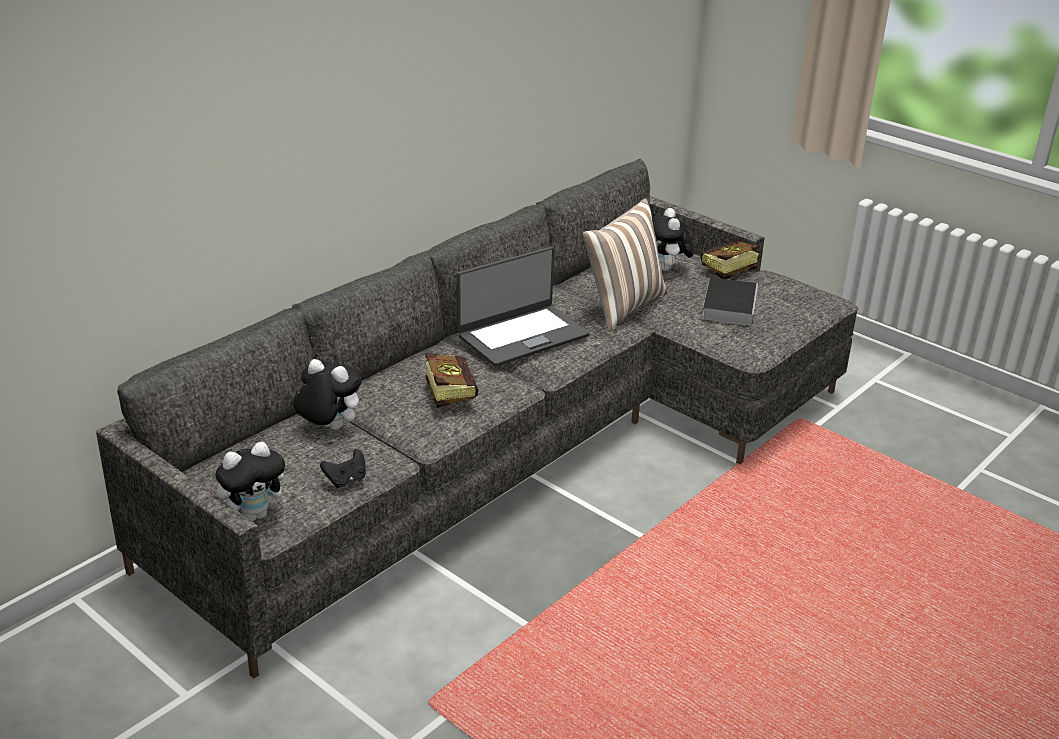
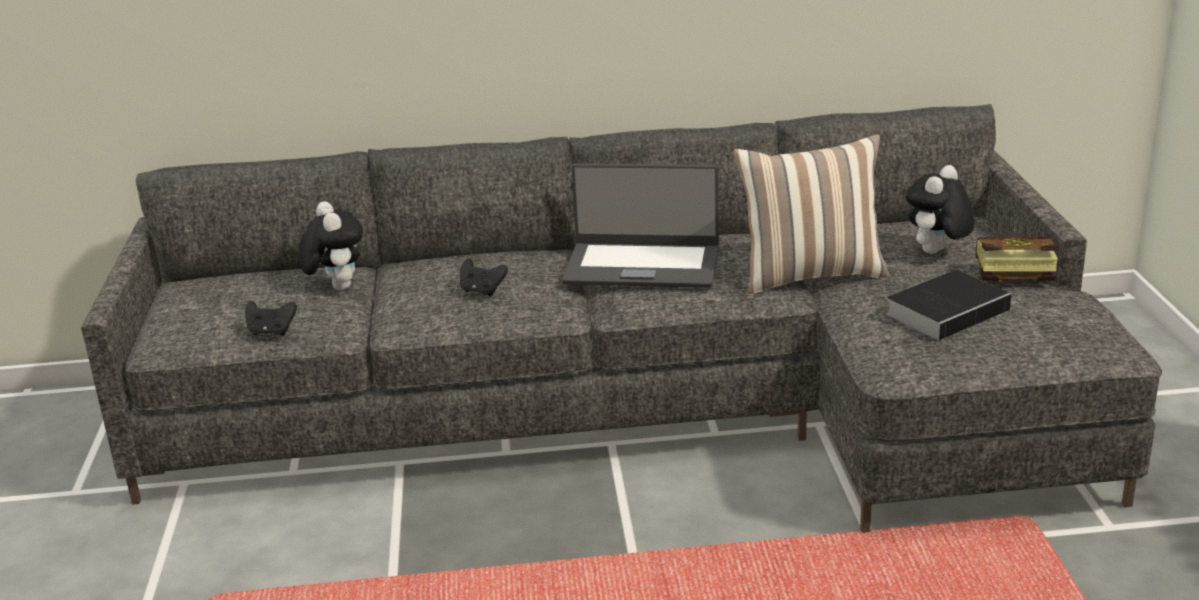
camera: 45 degrees right, 5 degrees down
(255, 515) = (168, 331): plush toy -> none
(449, 391) = (482, 291): book -> black game controller

